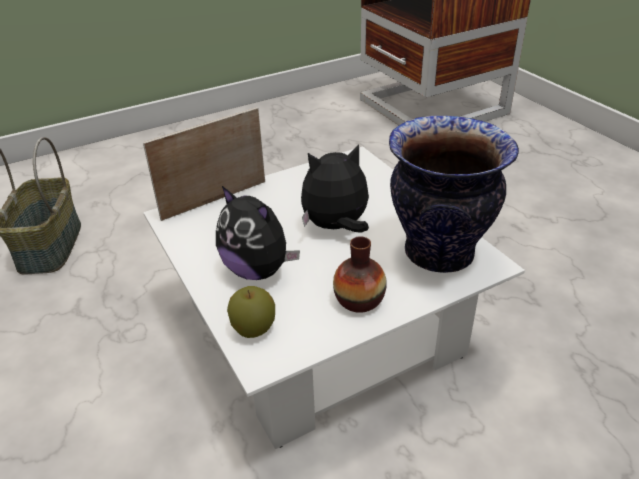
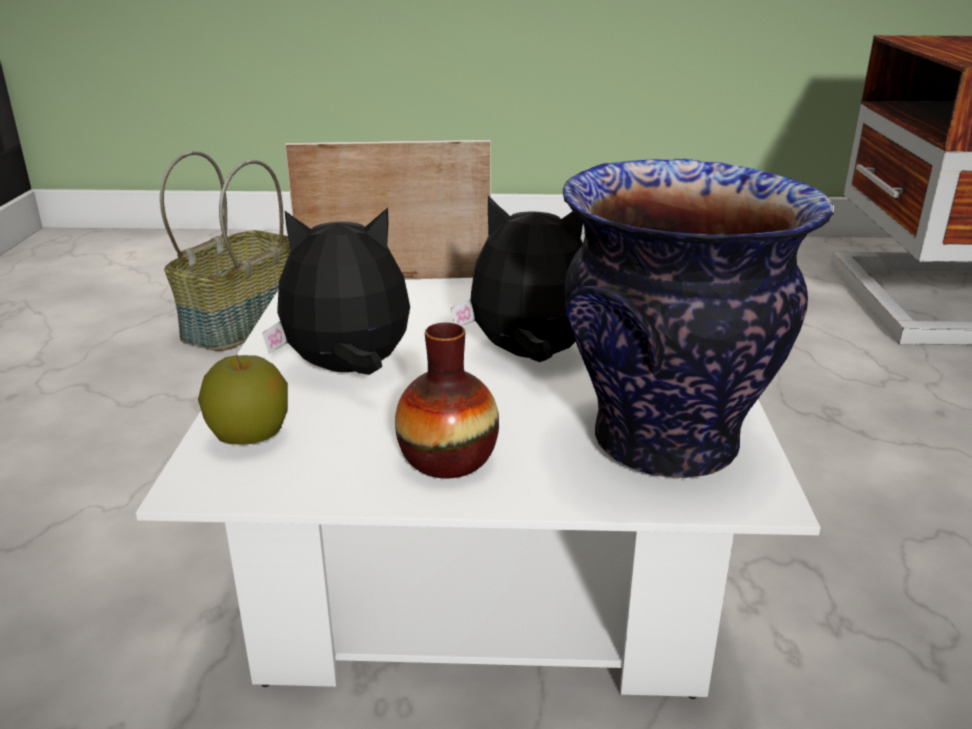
camera: 30 degrees right, 10 degrees down
(258, 270) = (348, 371): plush toy -> plush toy turned 105 degrees clockwise

